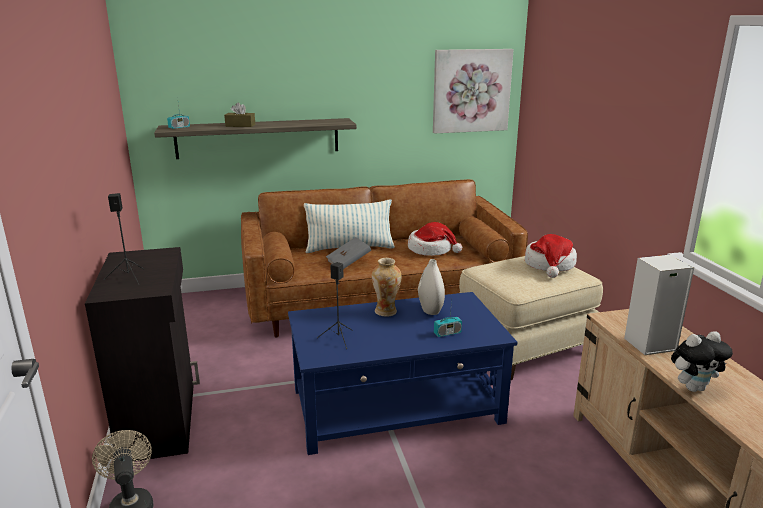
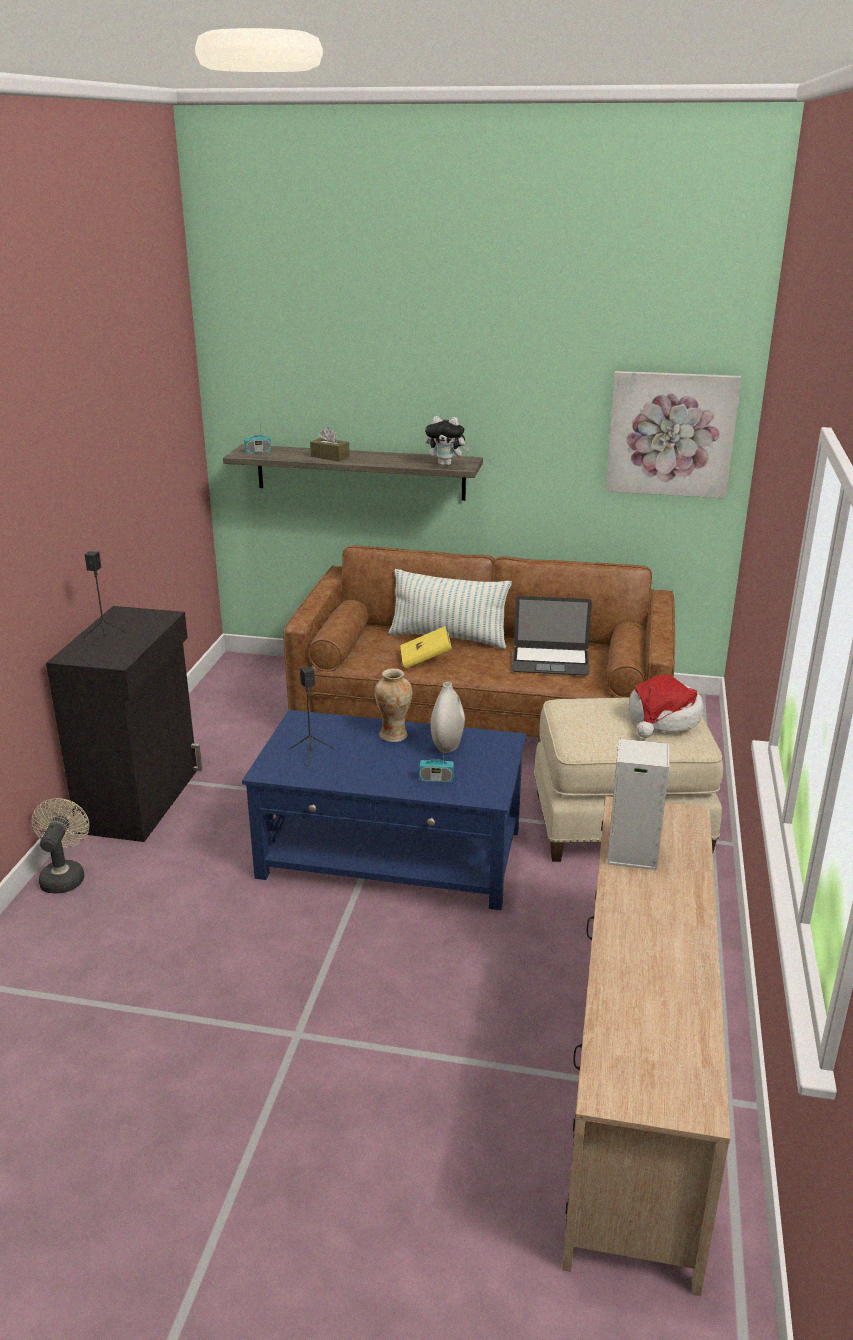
camera: 25 degrees right, 5 degrees up
(348, 263) = (425, 660): grey book -> yellow book
(431, 249) = (550, 661): hat -> laptop
(693, 387) = (614, 915): plush toy -> plush toy (446, 464)

